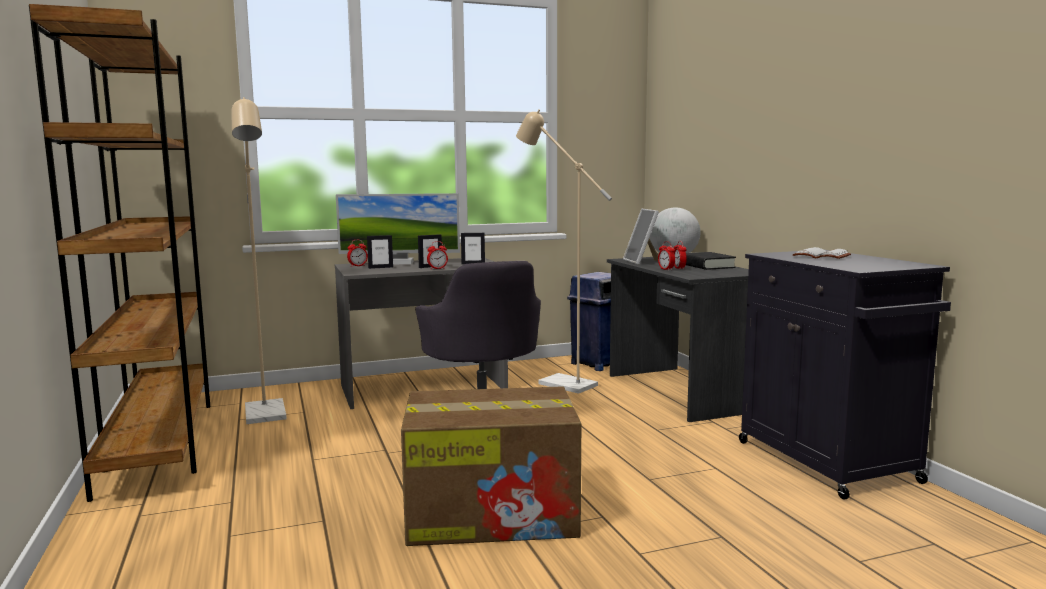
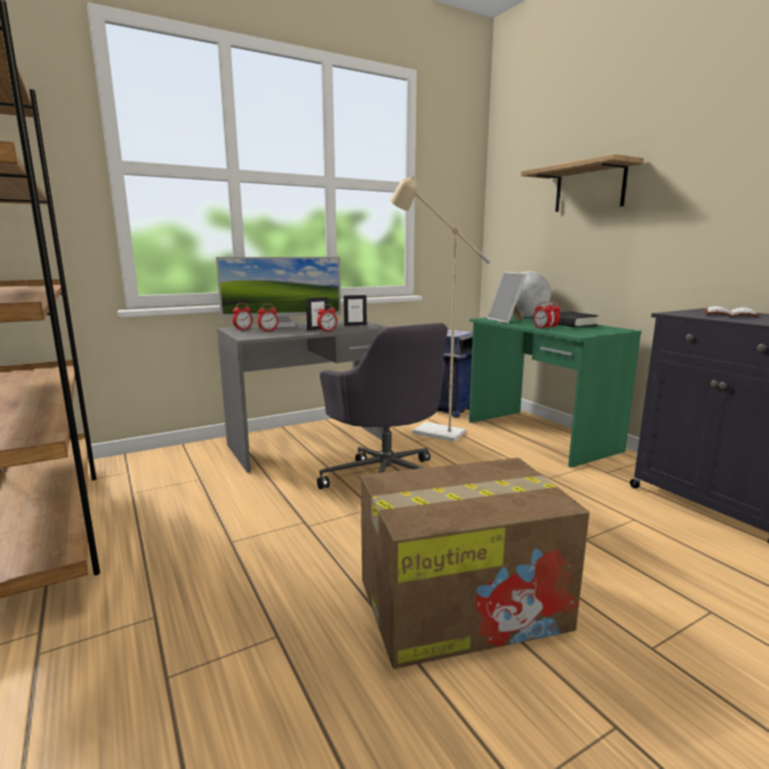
camera: 10 degrees left, 5 degrees up
(266, 416) = (161, 487): beige floor lamp -> none
(380, 267) = (268, 331): picture frame -> alarm clock
(680, 392) = (539, 436): grey desk -> green desk
(730, 118) = (589, 188): none -> shelf

